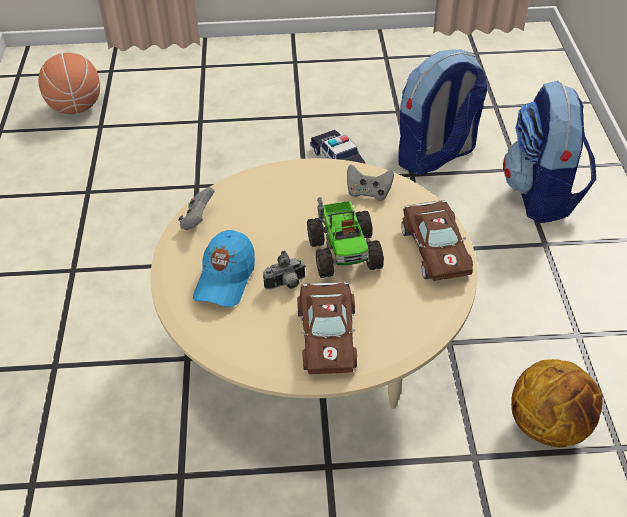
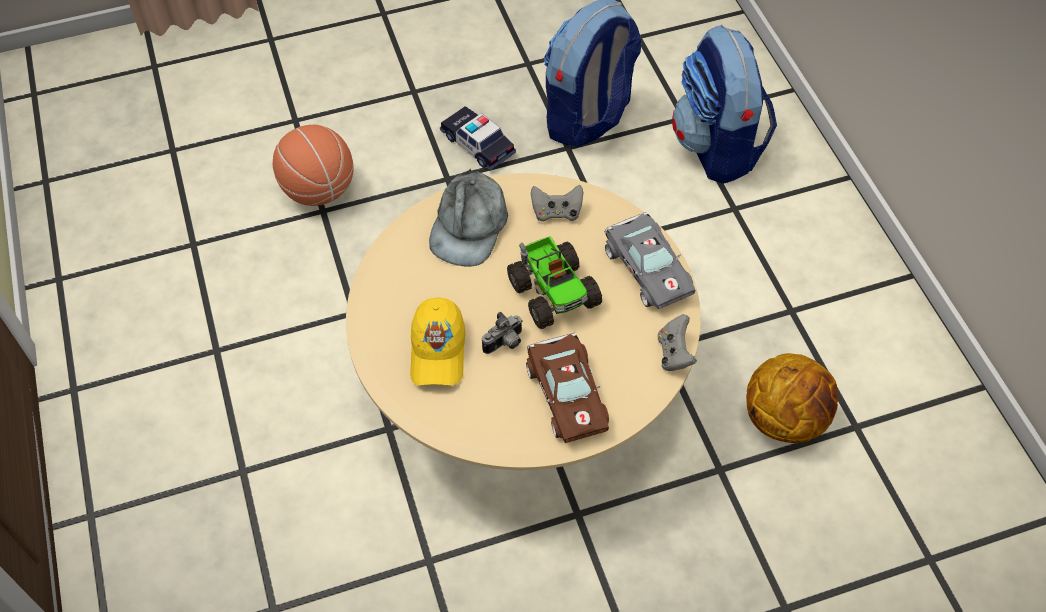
camera: 15 degrees left, 10 degrees up
(76, 107) = (130, 128): basketball -> basketball (319, 190)
(197, 220) = (381, 284): grey game controller -> grey game controller (674, 353)
(225, 279) = (438, 351): blue cap -> yellow cap
(289, 190) = (469, 225): none -> grey cap
(435, 248) = (646, 267): brown toy car -> grey toy car

